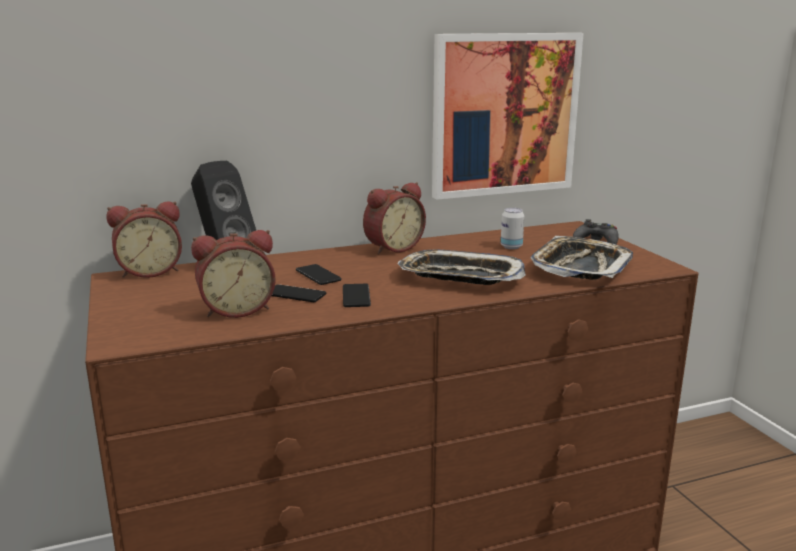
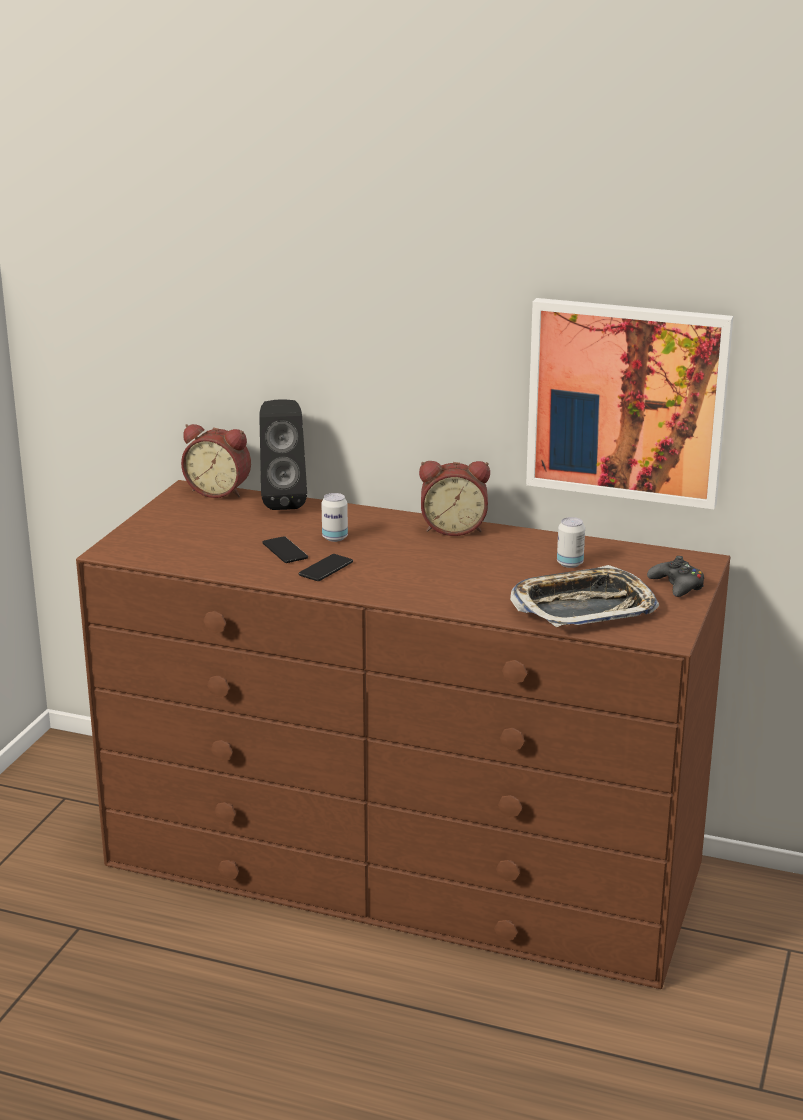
camera: 40 degrees right, 5 degrees up
(237, 309) = (222, 550): alarm clock -> none
(318, 275) = (335, 538): phone -> can
(460, 276) = (448, 579): tray -> none

